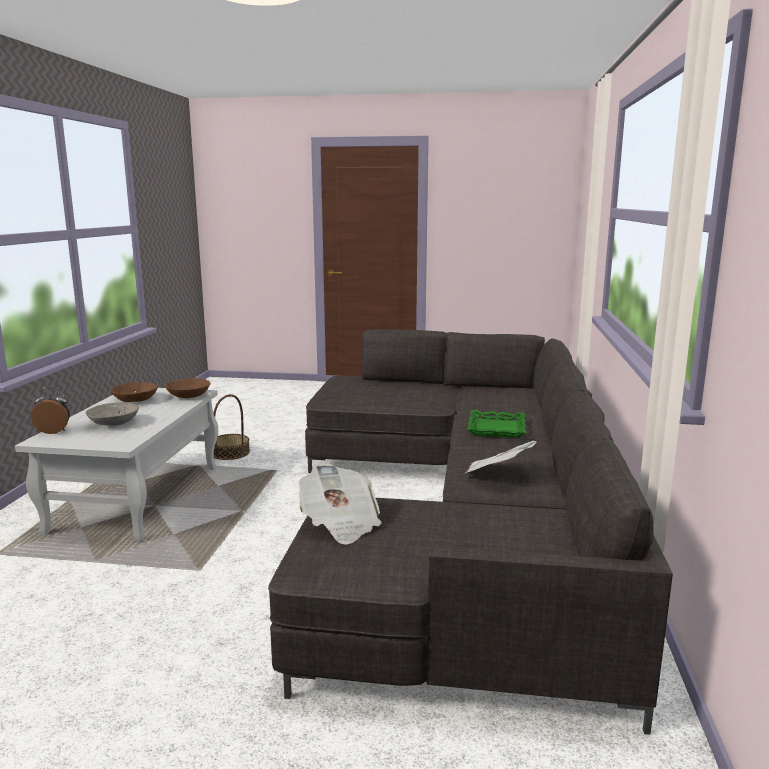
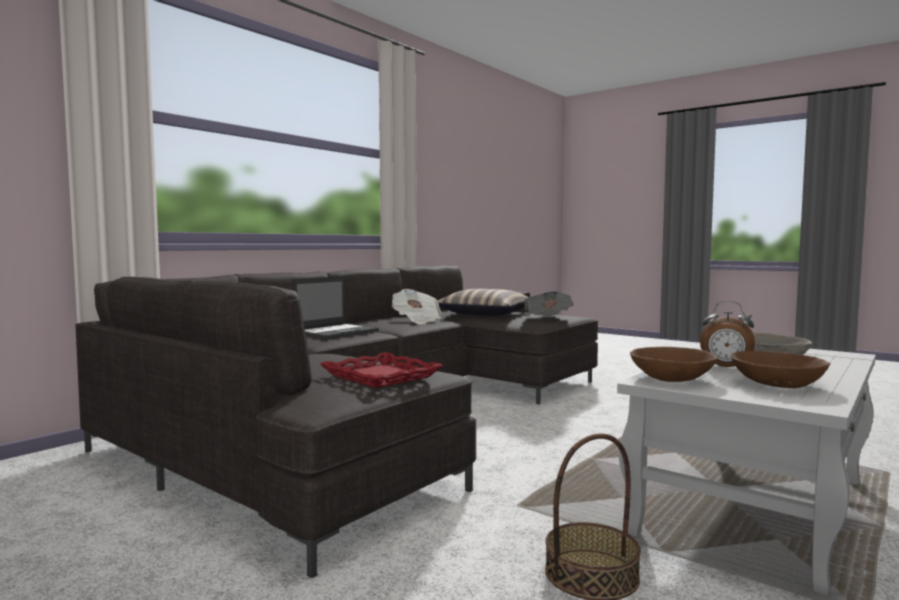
camera: 150 degrees left, 10 degrees down
(54, 431) = (849, 360): alarm clock -> alarm clock (725, 368)
(345, 390) = (382, 376): none -> red tray
(460, 528) = (485, 314): none -> pillow
(497, 428) = (337, 332): green tray -> laptop

